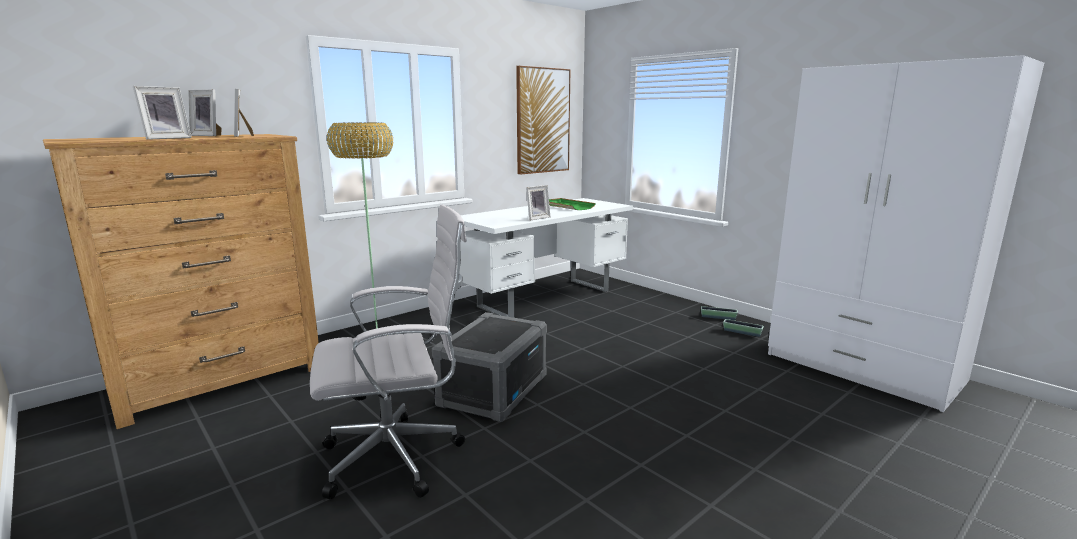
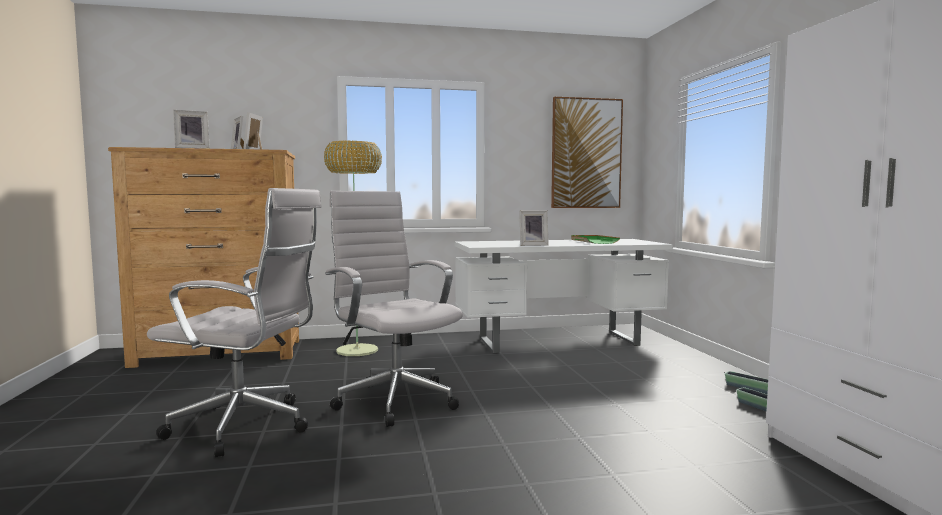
camera: 30 degrees right, 10 degrees down
(493, 390) = (394, 400): grey storage box -> white office chair

